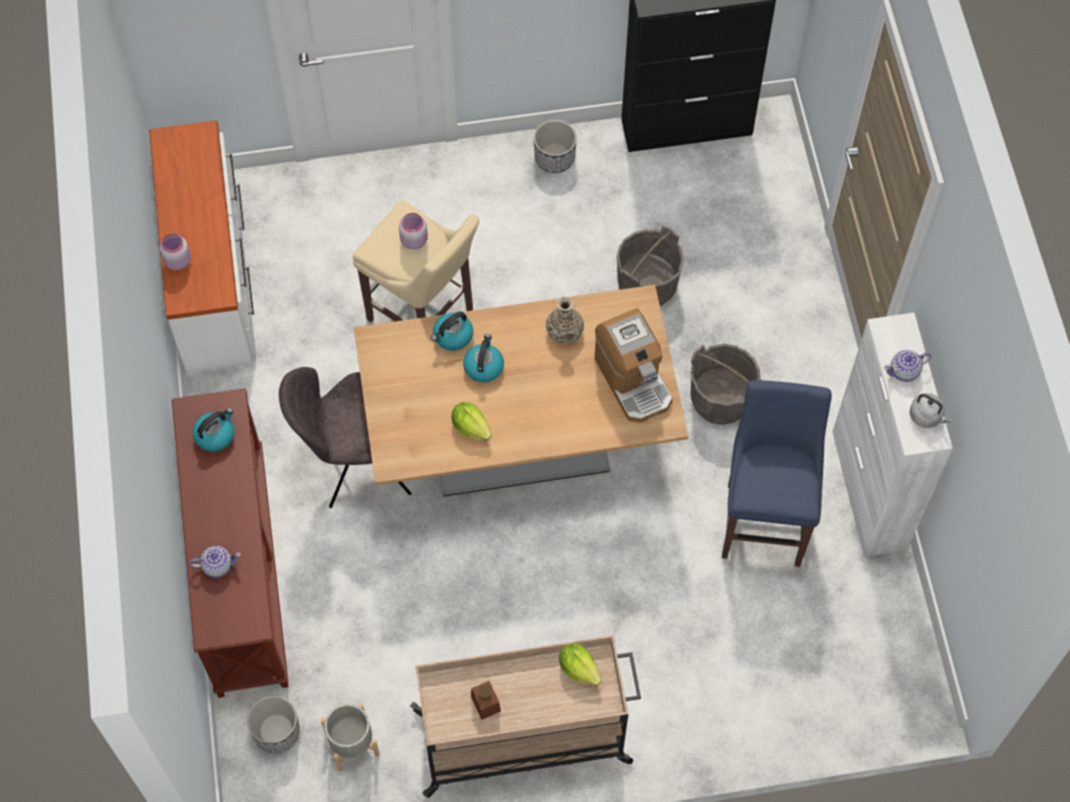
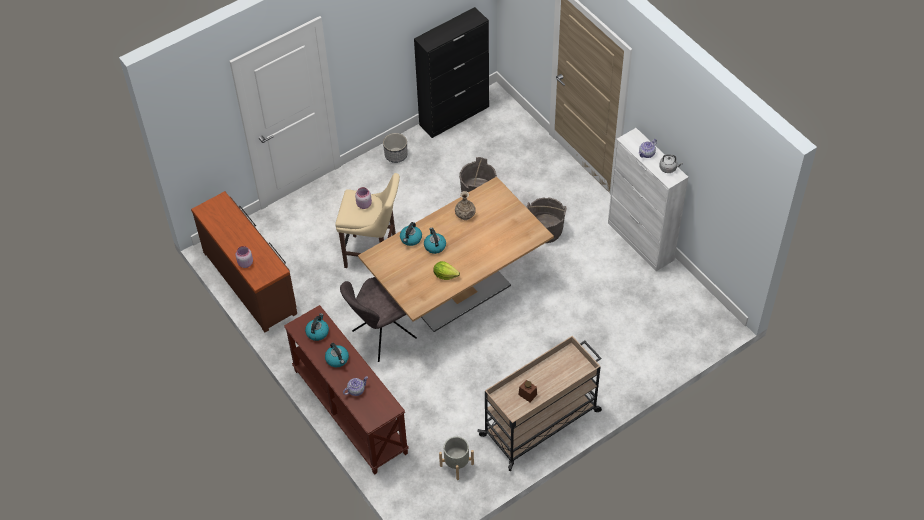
camera: 25 degrees left, 10 degrees down
(213, 279) = (251, 281): white dresser -> brown dresser
(219, 498) = (337, 359): none -> kettle
(276, 731) = (414, 476): planter -> none
(579, 668) = (563, 359): lettuce -> none
(633, 380) = (512, 222): coffee machine -> none
(764, 519) = (599, 275): blue stool -> none

